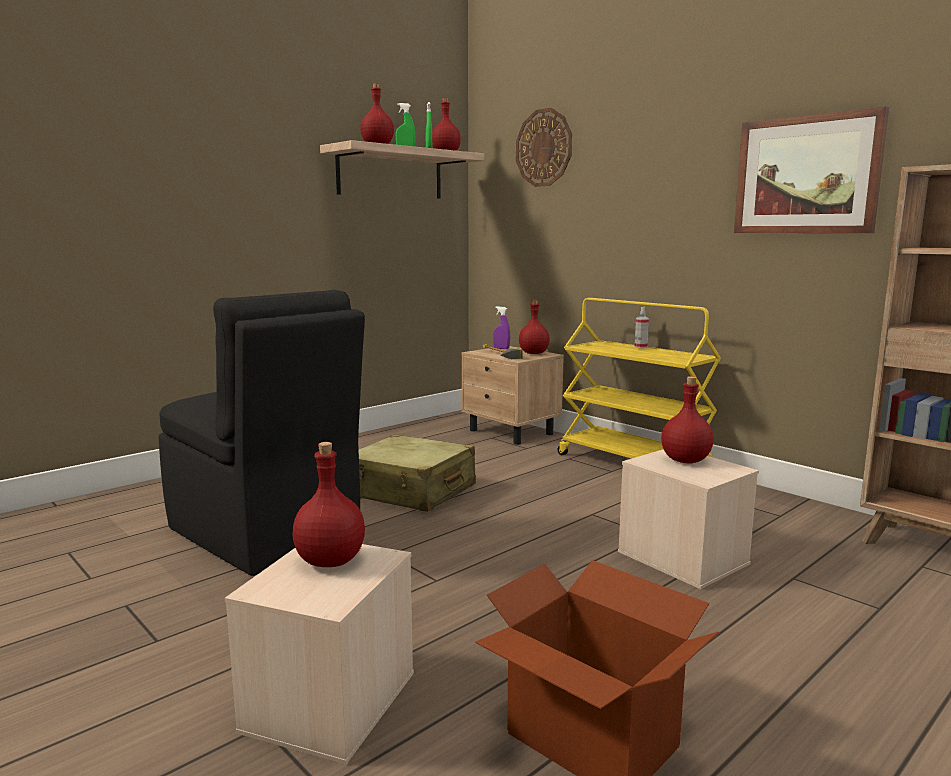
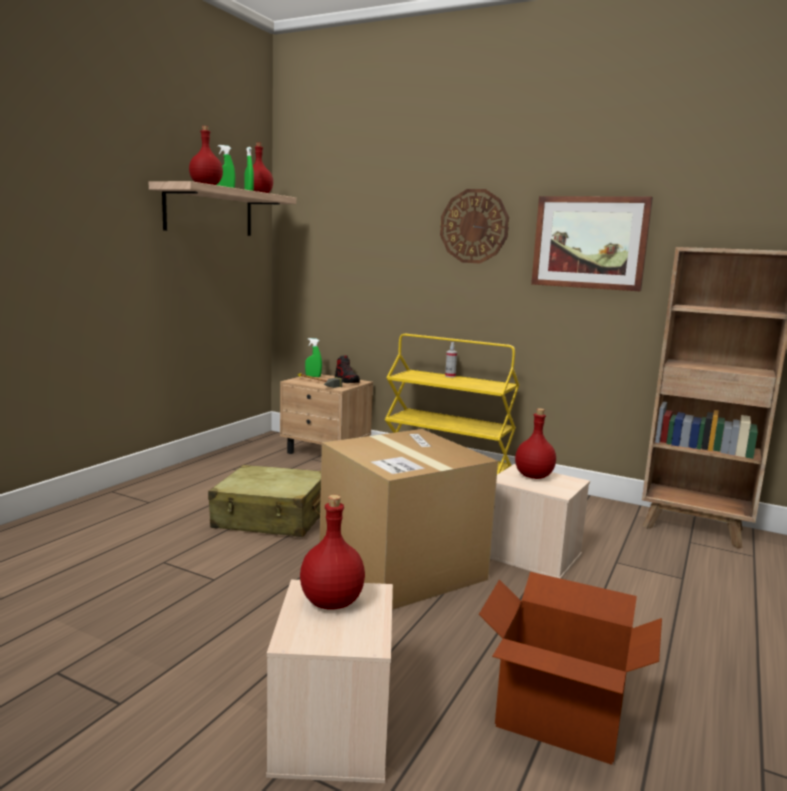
camera: 20 degrees left, 0 degrees up
(266, 534) = (157, 576): black chair -> none
(501, 348) = (313, 376): purple spray bottle -> green spray bottle
(514, 553) = (401, 568): none -> cardboard box
(533, 353) = (346, 381): red bottle -> shoe
(544, 148) = (353, 197): wall clock -> wall clock (474, 226)

